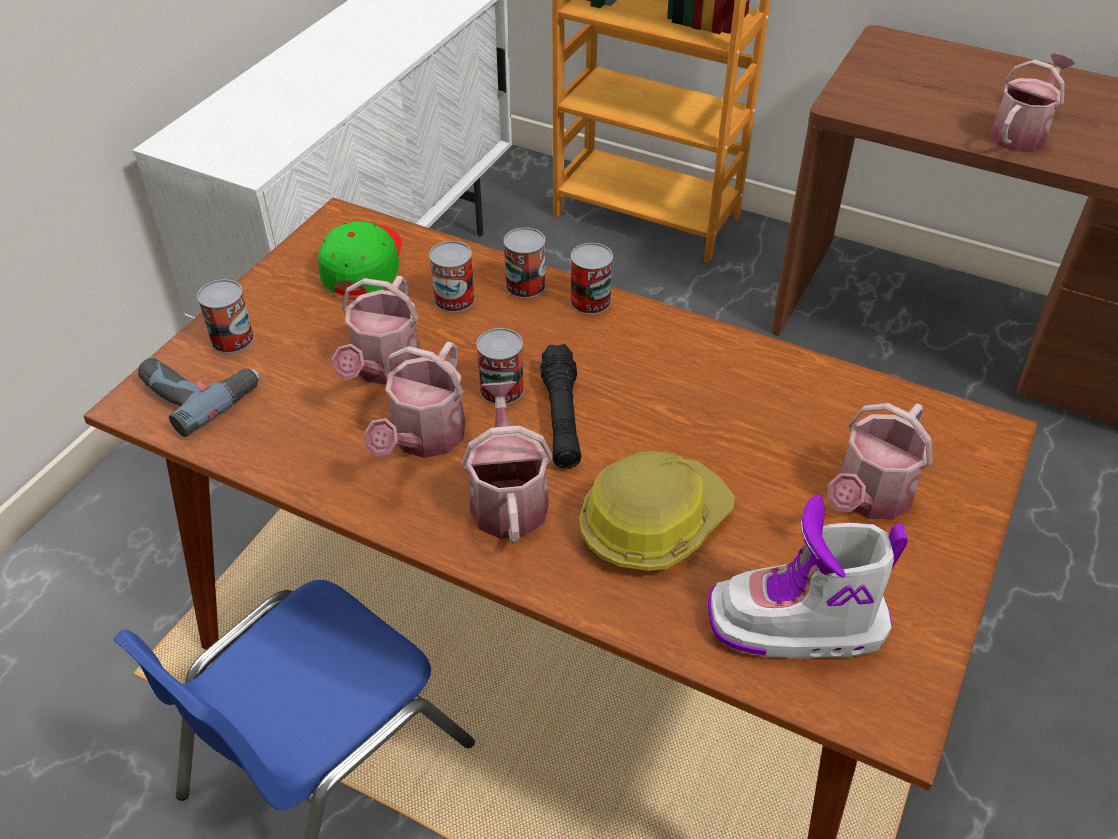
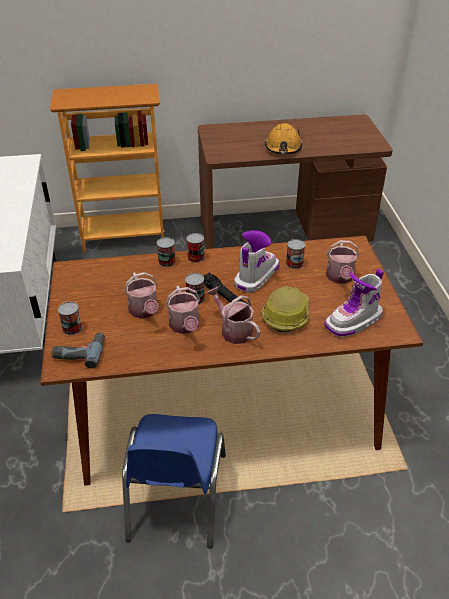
camera: 35 degrees left, 5 degrees down
(363, 264) = (95, 280): green cap -> none
(454, 299) = (145, 277): can -> can (294, 263)
(673, 401) = (256, 276): none -> boot
(1021, 133) = (283, 147): watering can -> orange hard hat

